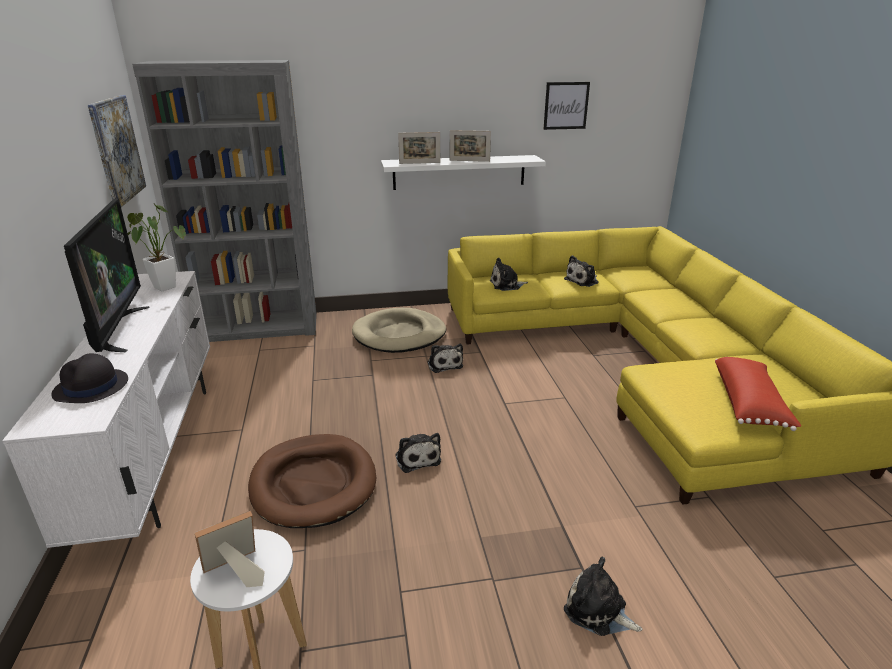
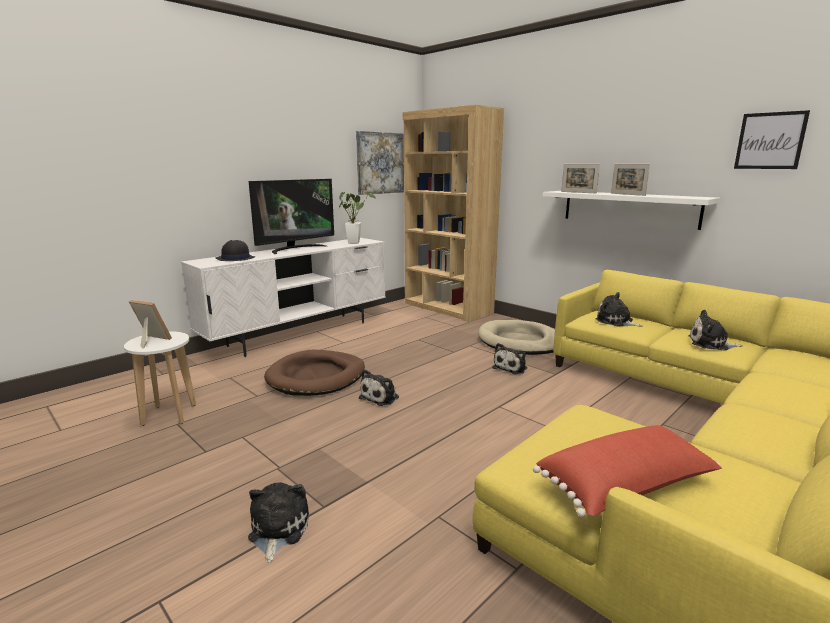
camera: 55 degrees right, 10 degrees down
(258, 328) = (447, 308): grey bookcase -> brown bookcase

